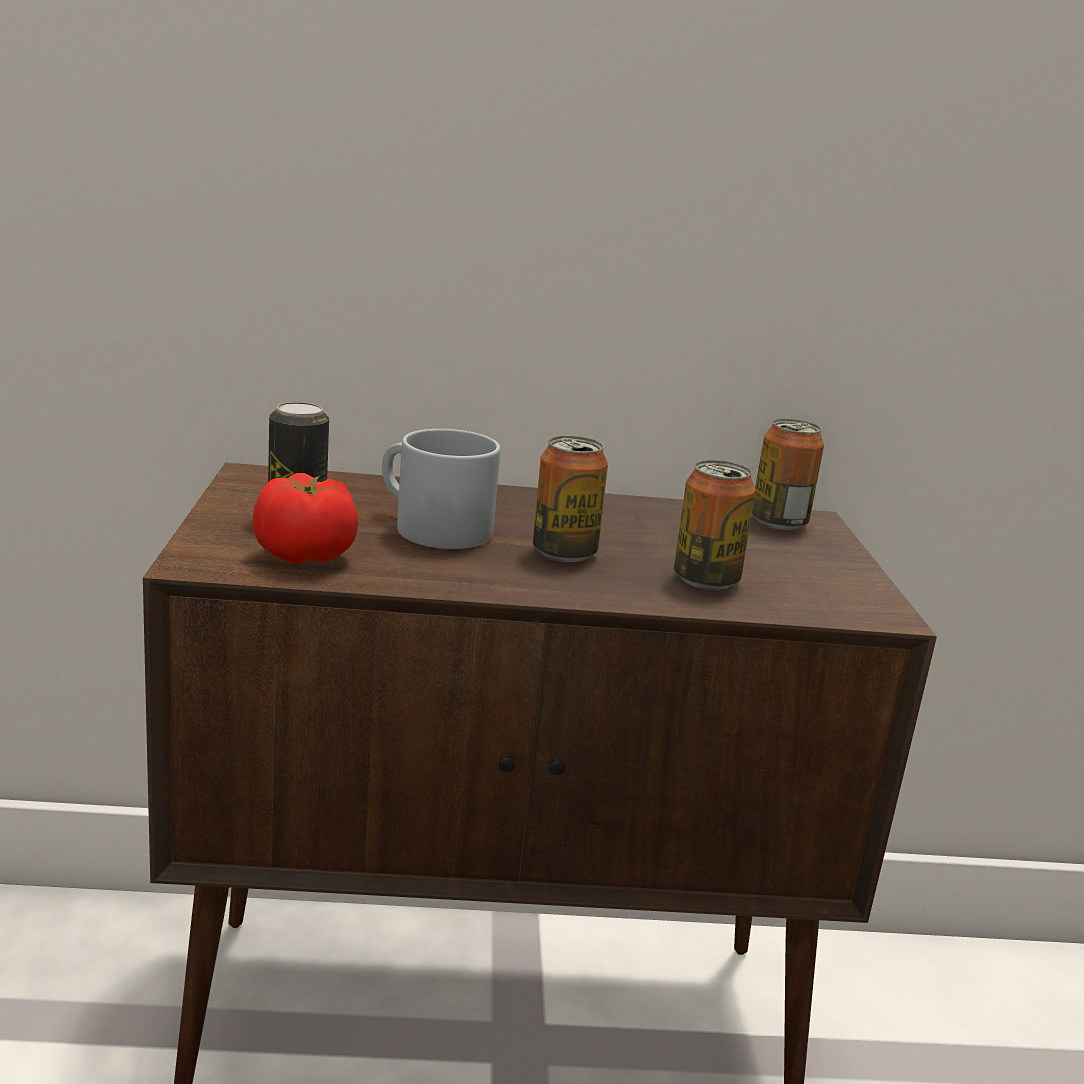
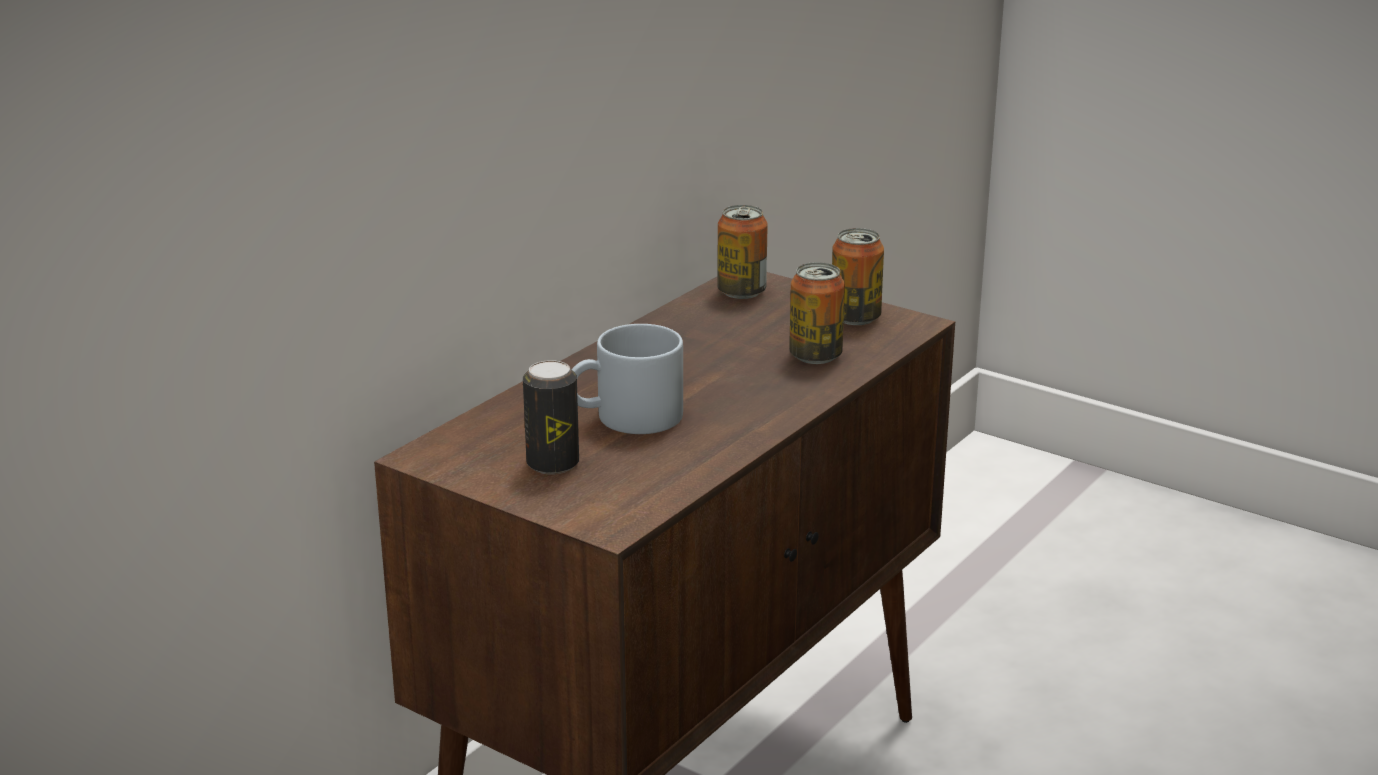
camera: 50 degrees left, 5 degrees up
(304, 556) = (639, 482): tomato -> none
(564, 553) = (724, 386): can -> can (855, 318)

